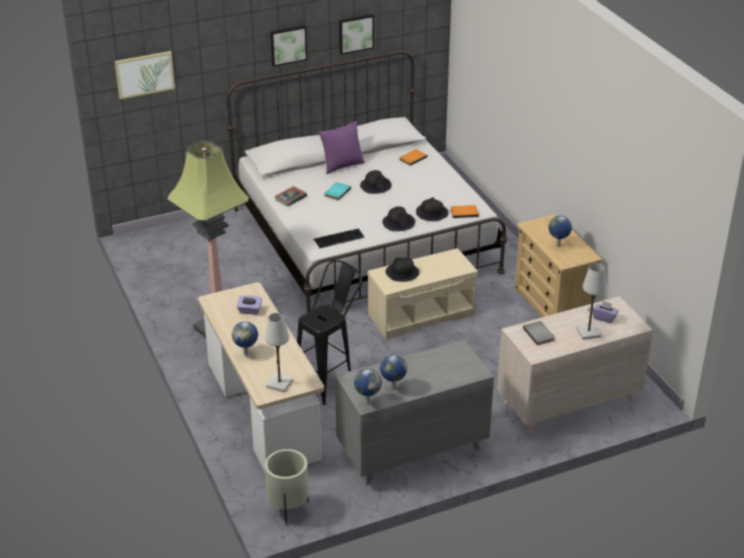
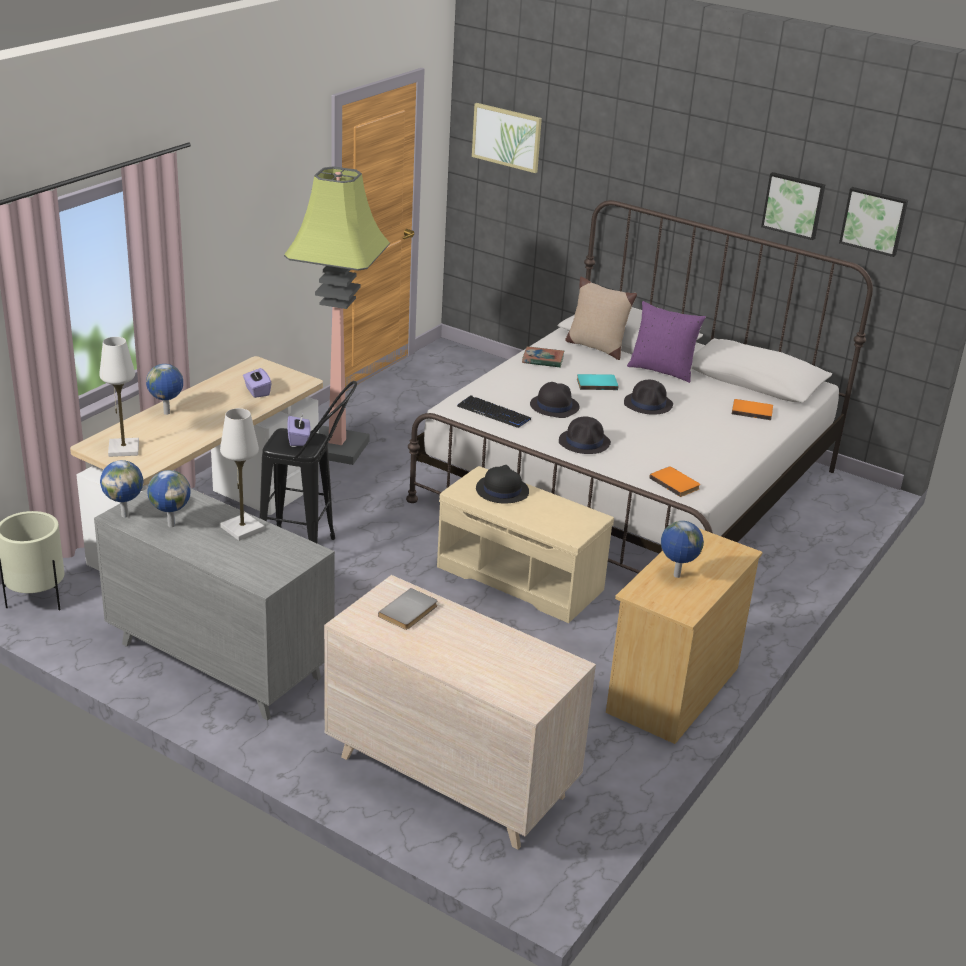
camera: 55 degrees right, 5 degrees down
(288, 45) = (692, 178): picture -> picture (874, 221)
(292, 174) = (596, 347): none -> beige pillow
(431, 213) = (639, 459): black hat -> black hat (554, 406)
(588, 332) = (459, 657): white table lamp -> white table lamp (242, 528)
(604, 318) = (516, 664): purple tissue box -> purple tissue box (299, 439)

